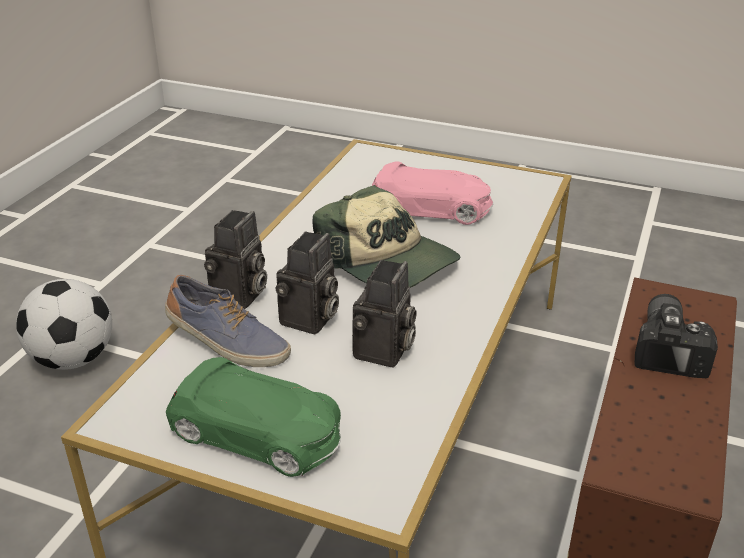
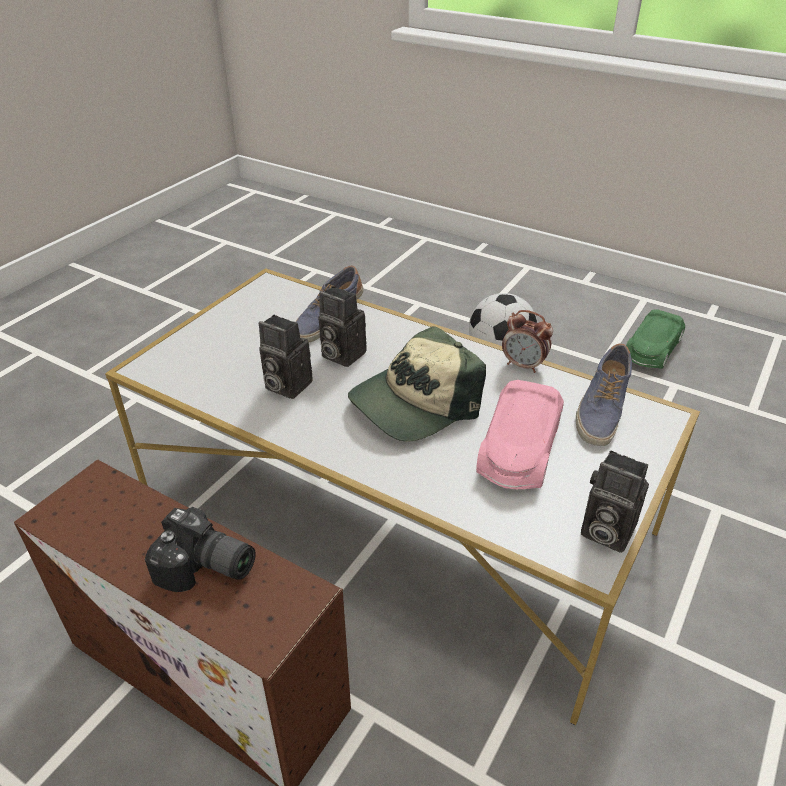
camera: 100 degrees right, 5 degrees up
(239, 296) = (382, 325): camera -> camera (603, 531)
(258, 433) = (229, 328): green toy car -> green toy car (652, 348)
(307, 208) = (524, 365): none -> alarm clock
(365, 174) = (600, 410): none -> shoe

